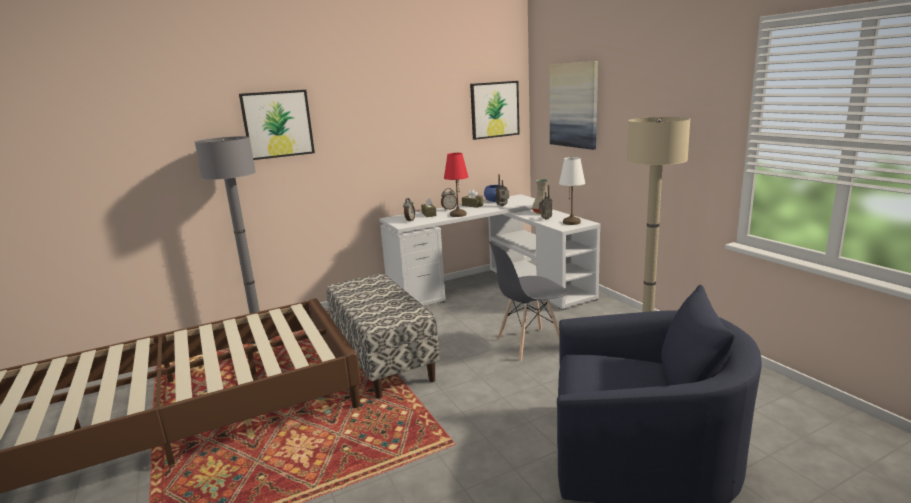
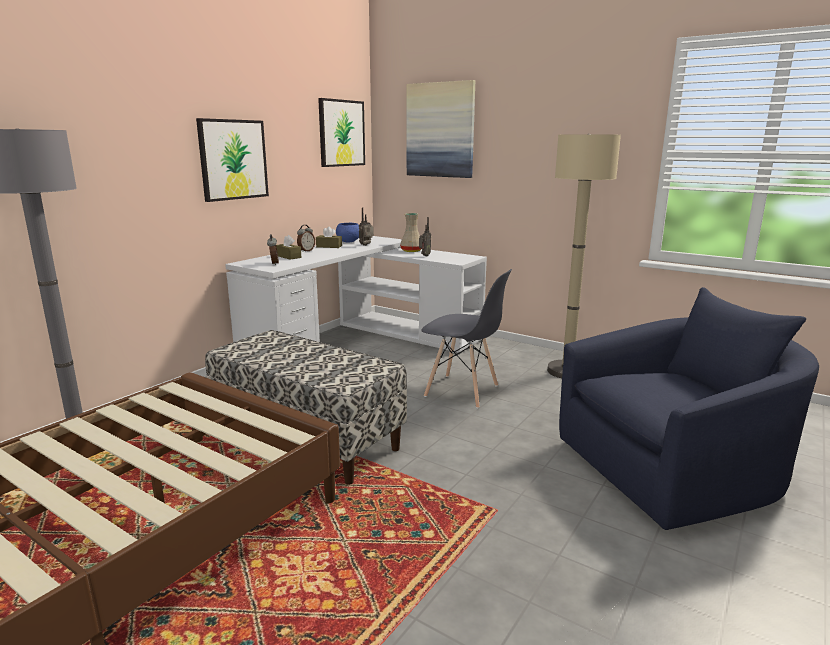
camera: 30 degrees left, 0 degrees up
(277, 124) = (87, 120): picture -> picture (233, 159)
(457, 215) = (327, 255): red table lamp -> none
(530, 344) = (462, 391): grey chair -> grey chair turned 105 degrees counterclockwise
(571, 222) = (457, 257): white table lamp -> none

